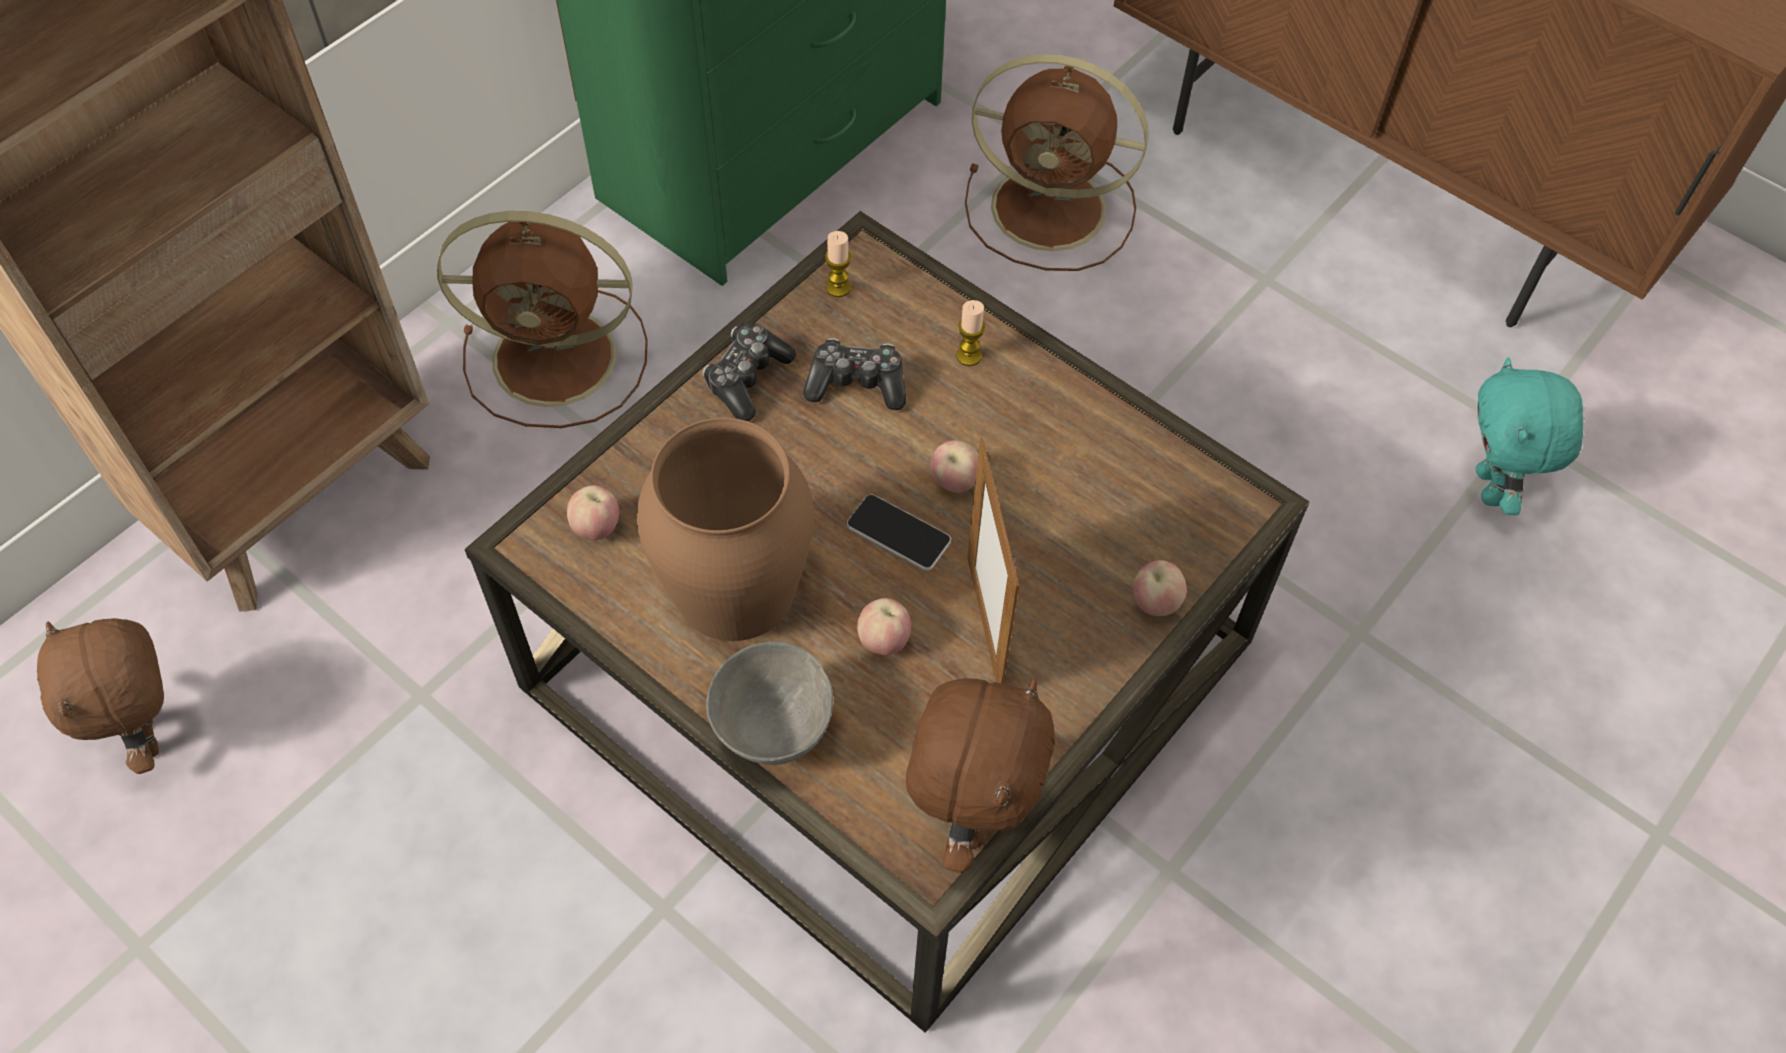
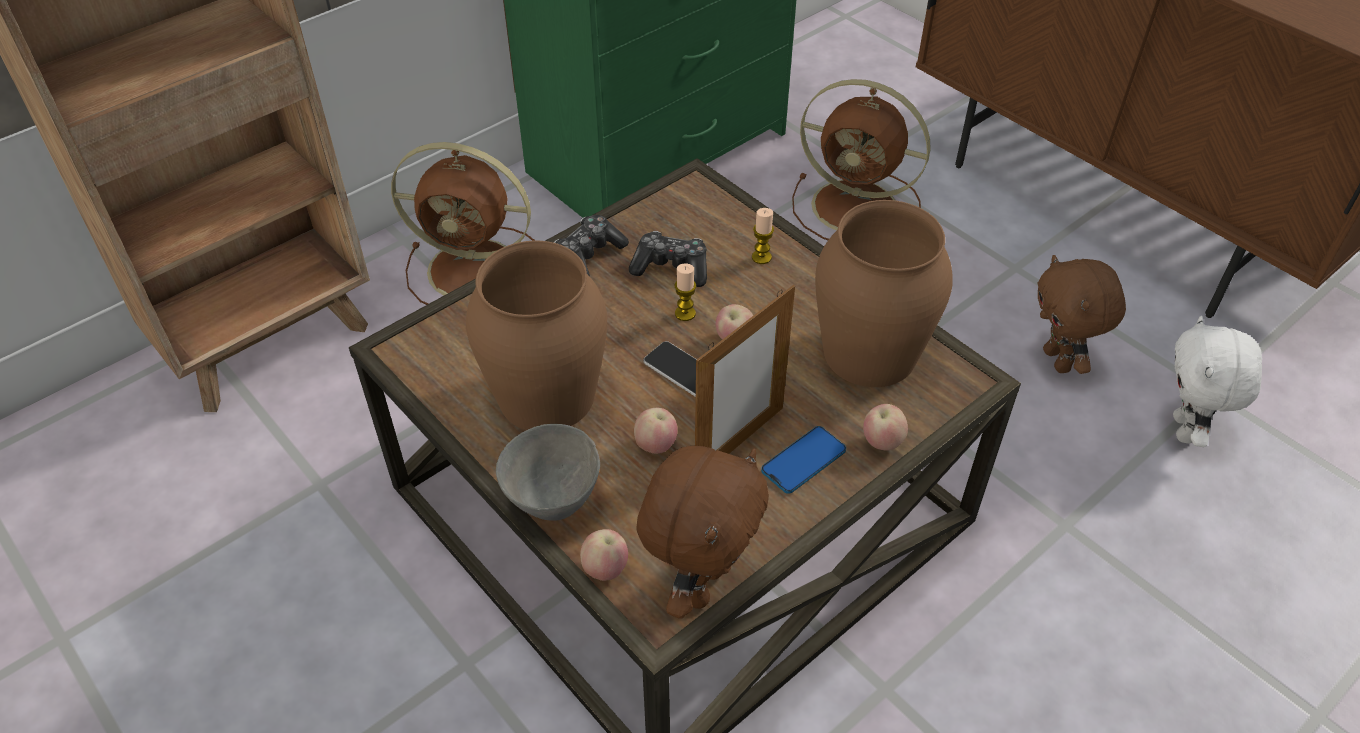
camera: 10 degrees right, 10 degrees down
(151, 736) = (116, 489): brown plush toy -> brown plush toy (1058, 361)
(597, 528) = (451, 343): apple -> apple (605, 569)
(838, 287) = (670, 204): candle -> candle (685, 313)
(984, 625) = (739, 443): picture frame -> picture frame turned 135 degrees counterclockwise
(1065, 640) = (803, 461): none -> phone
(1123, 481) = (869, 353): none -> brown vase
(1491, 488) = (1185, 430): turquoise plush toy -> white plush toy

